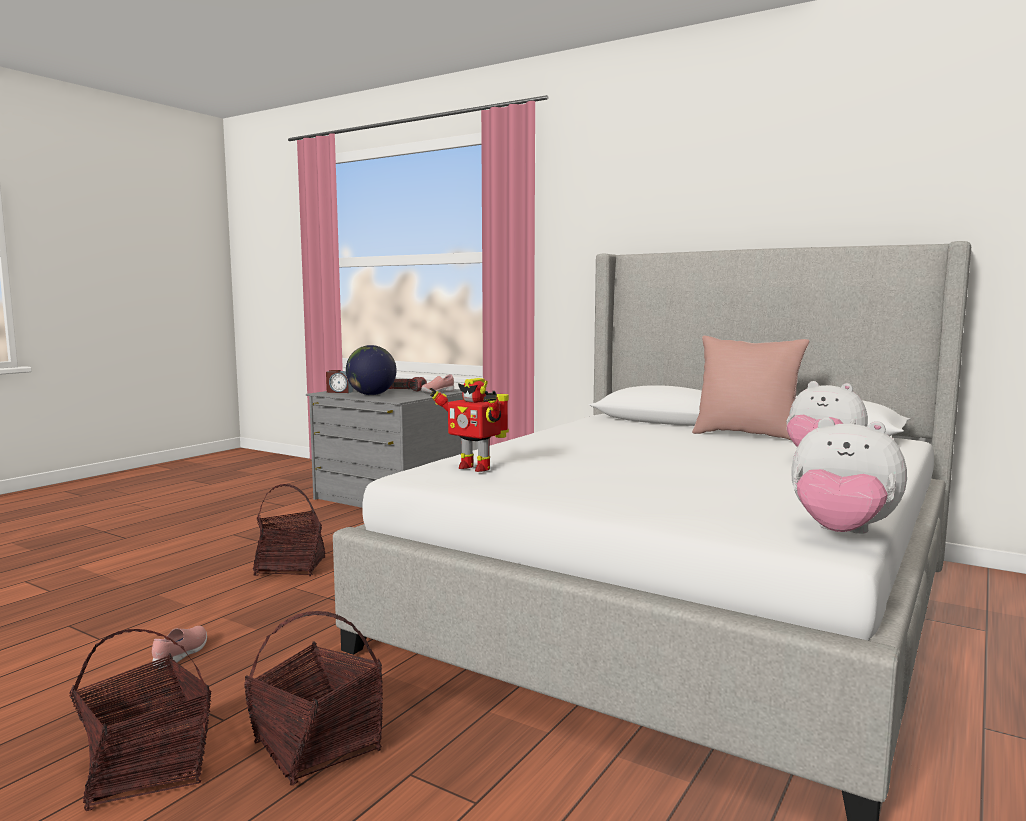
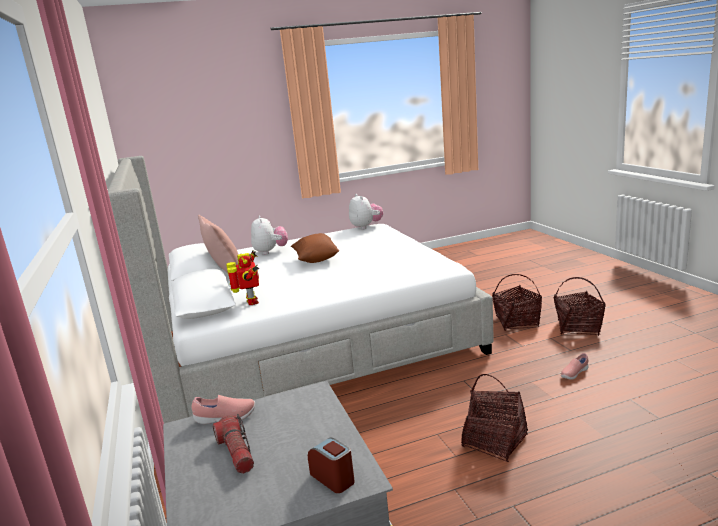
camera: 140 degrees left, 10 degrees up
(372, 395) = (312, 433): globe -> none
(475, 467) = (418, 263): toy robot -> toy robot (250, 302)
(684, 459) = (316, 259): none -> brown pillow

